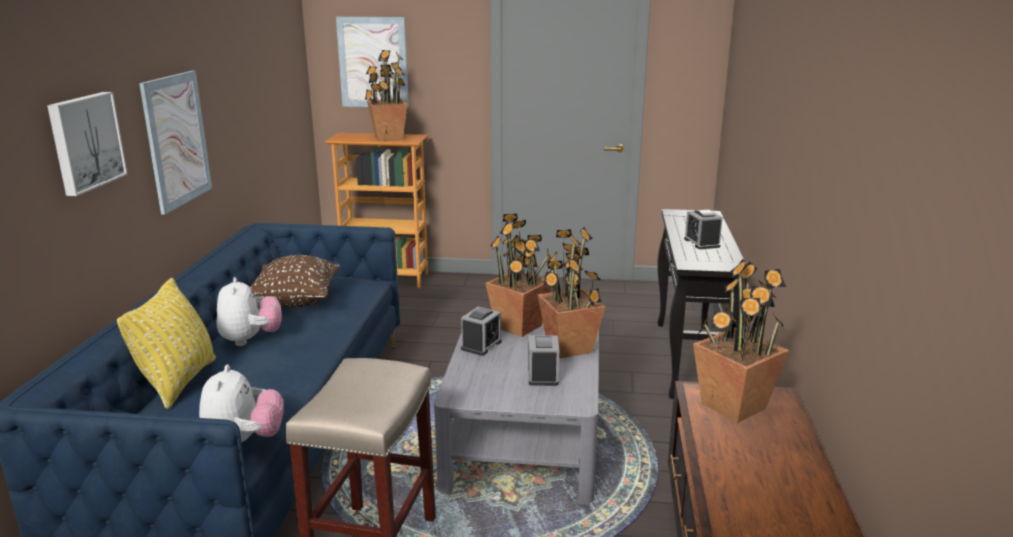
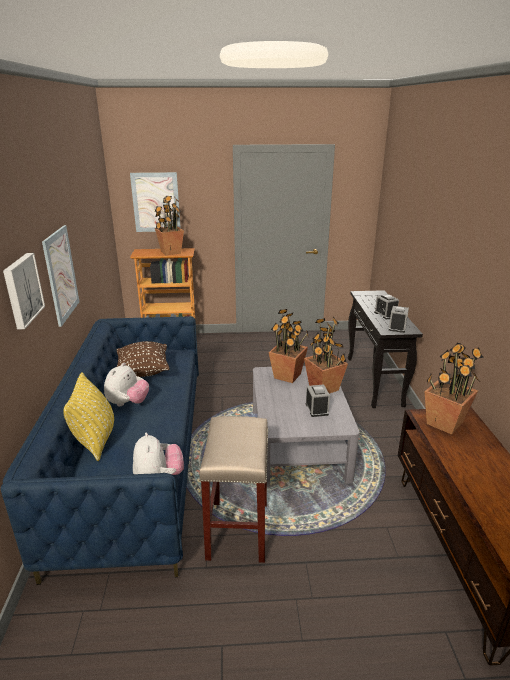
camera: 10 degrees left, 5 degrees up
(251, 340) = (128, 403): plush toy -> plush toy turned 45 degrees clockwise
(481, 345) = (271, 391): alarm clock -> alarm clock (397, 327)

